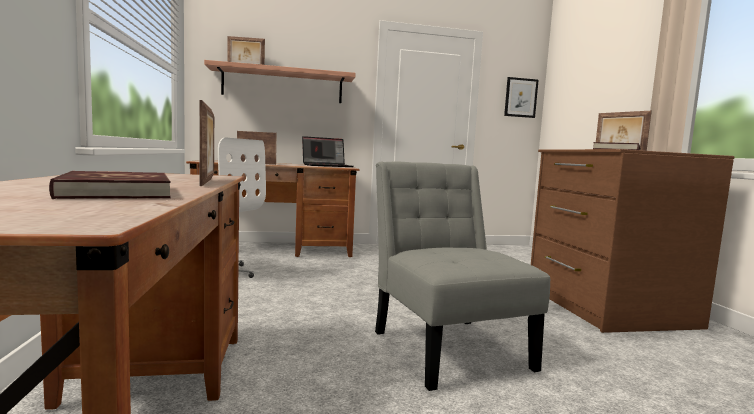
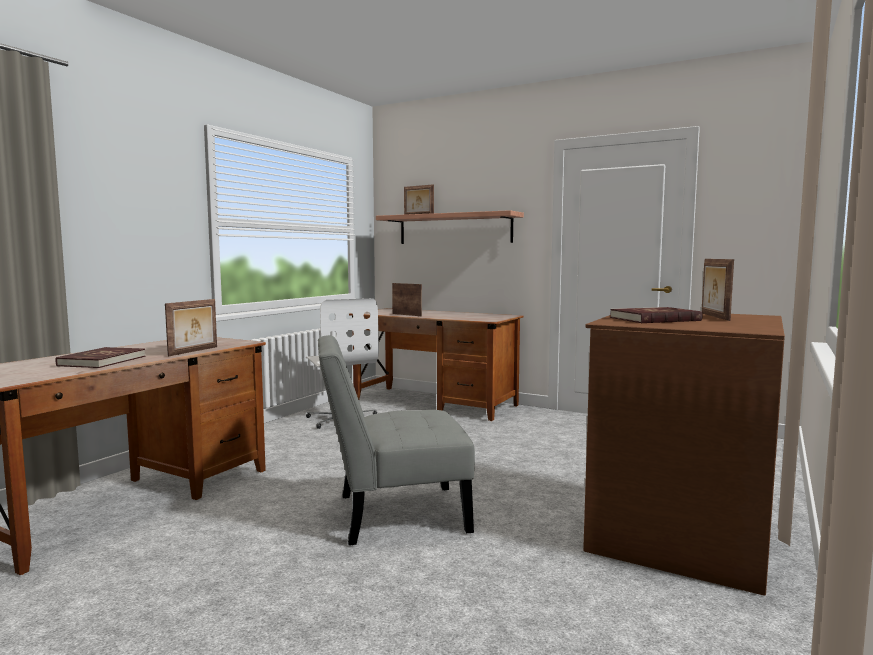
camera: 40 degrees right, 0 degrees up
(327, 166) = (480, 317): laptop -> none
(446, 346) = (393, 514): grey chair -> grey chair turned 120 degrees counterclockwise
(520, 97) = (770, 212): picture -> none

